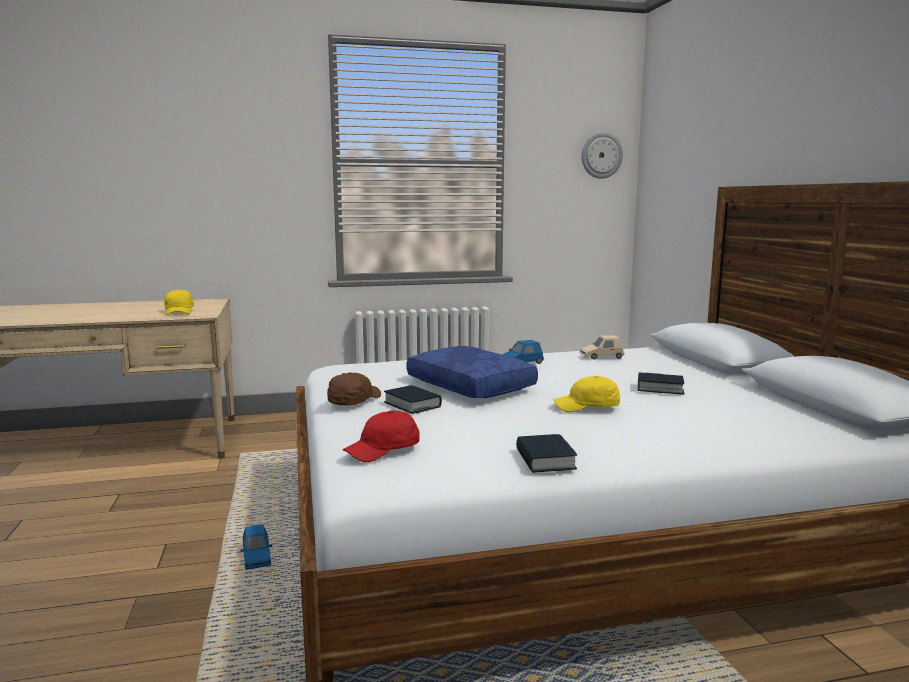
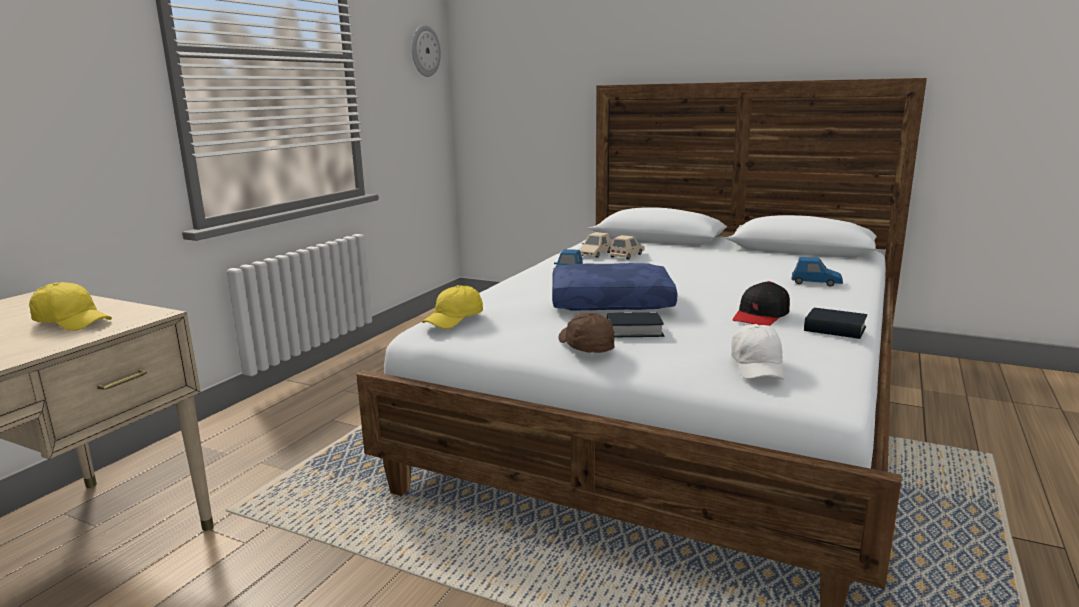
camera: 50 degrees left, 5 degrees up
(256, 558) = (532, 577): blue toy car -> blue toy car (816, 282)
(384, 450) = (758, 367): red cap -> white cap
(532, 430) = (760, 316): none -> black cap
(587, 407) = (726, 290): yellow cap -> yellow cap (455, 319)
(624, 364) = (627, 255): none -> beige toy car
(660, 388) = (707, 265): book -> none

